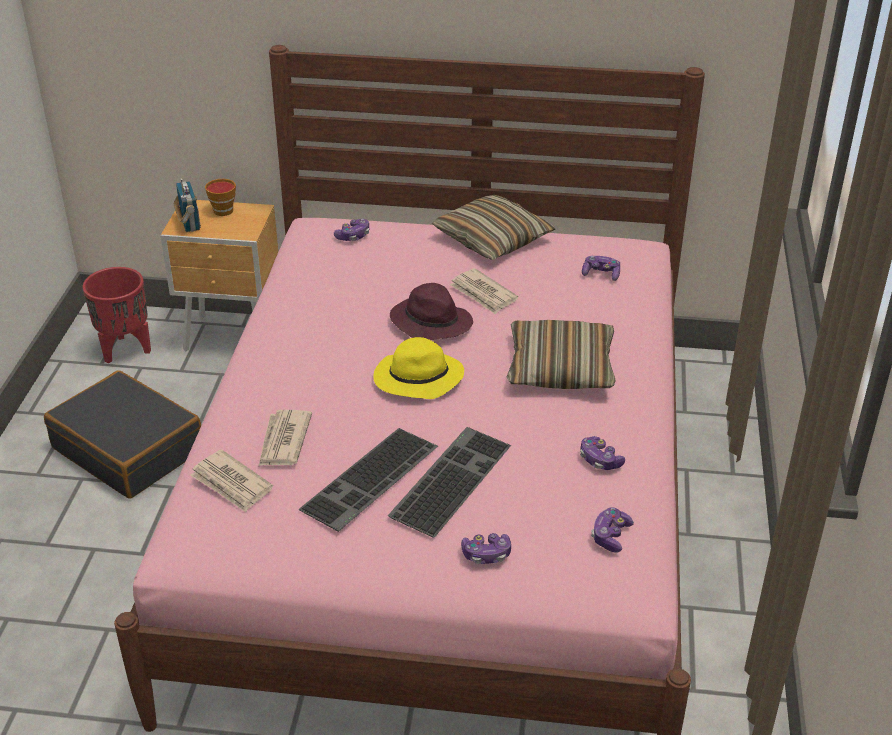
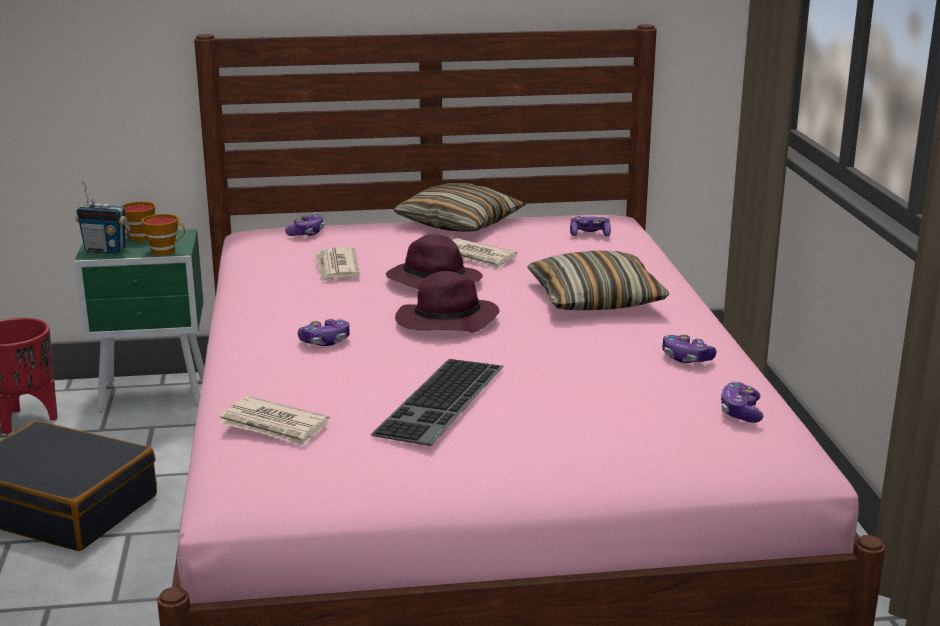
camera: 15 degrees left, 15 degrees down
(189, 224) = (105, 250): radio -> radio turned 135 degrees clockwise
(234, 338) = (156, 395): brown nightstand -> green nightstand
(238, 233) = (166, 251): none -> cup
(283, 441) = (319, 384): newspaper -> newspaper (336, 268)
(417, 380) = (445, 322): yellow hat -> purple hat
(449, 478) = (532, 390): keyboard -> none
(486, 554) = (614, 444): game controller -> game controller (325, 341)

